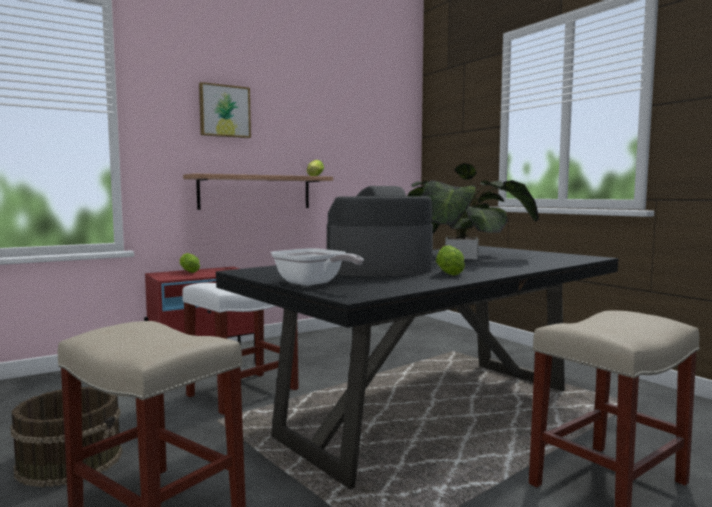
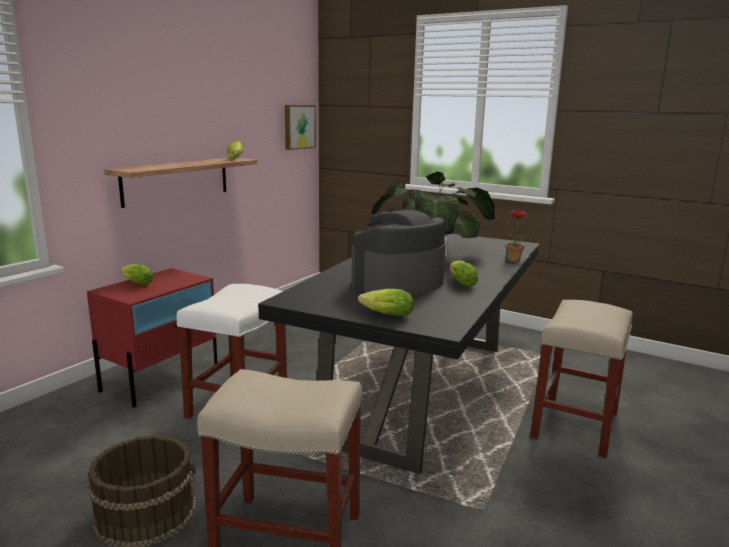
camera: 25 degrees left, 10 degrees up
(224, 111) = (140, 90): picture -> picture (298, 127)
(313, 284) = (384, 314): frying pan -> lettuce
(554, 265) = (514, 261): none -> potted plant

